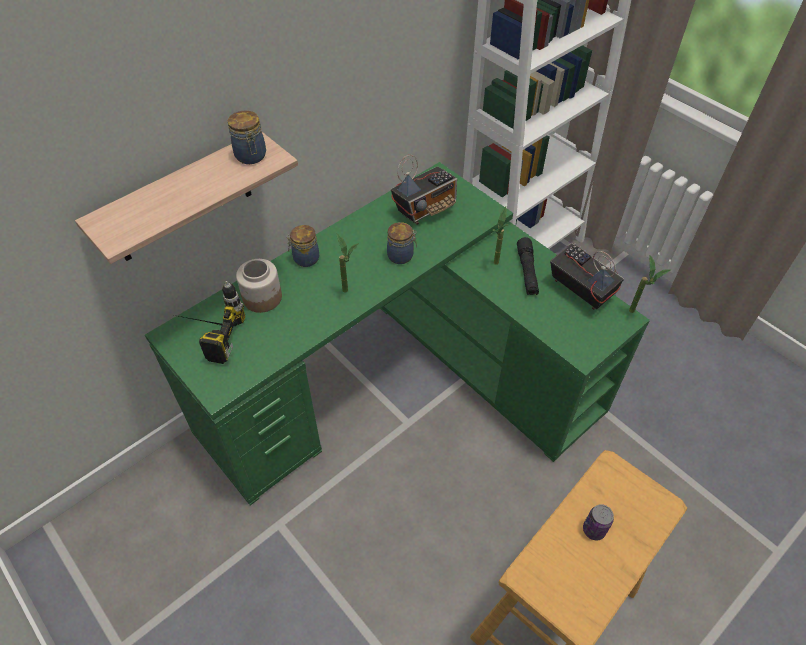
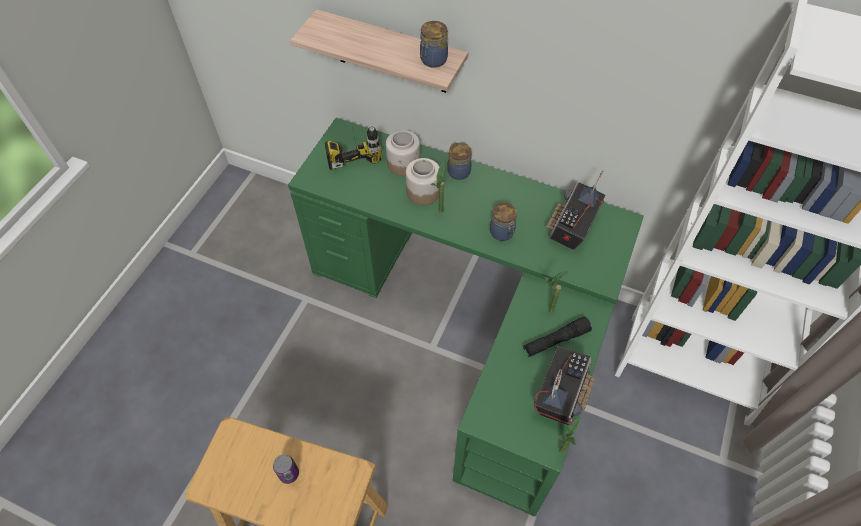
camera: 65 degrees right, 5 degrees up
(311, 295) = (423, 191): none -> jar
(425, 209) = (571, 228): radio -> radio turned 90 degrees clockwise

